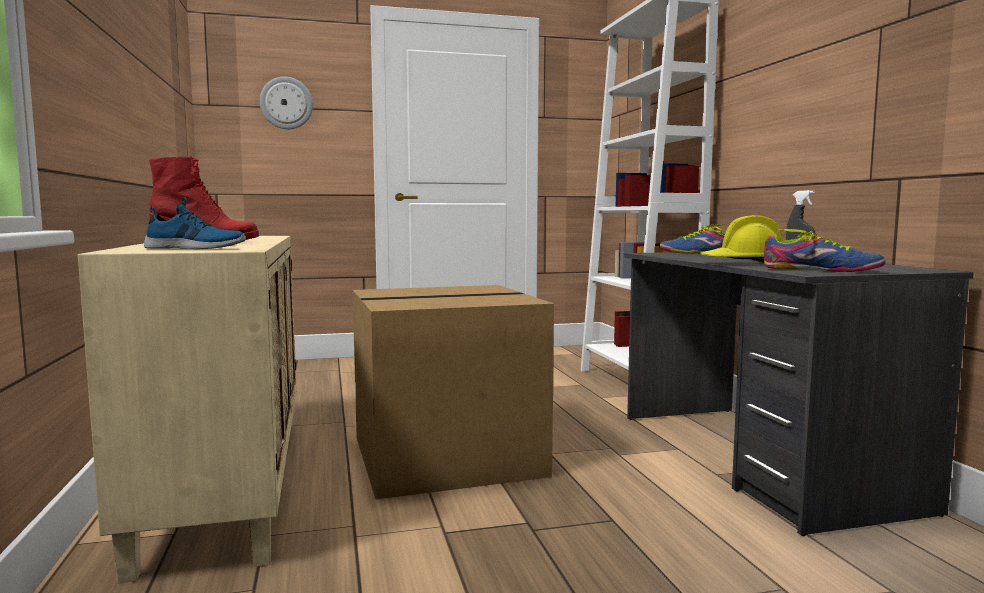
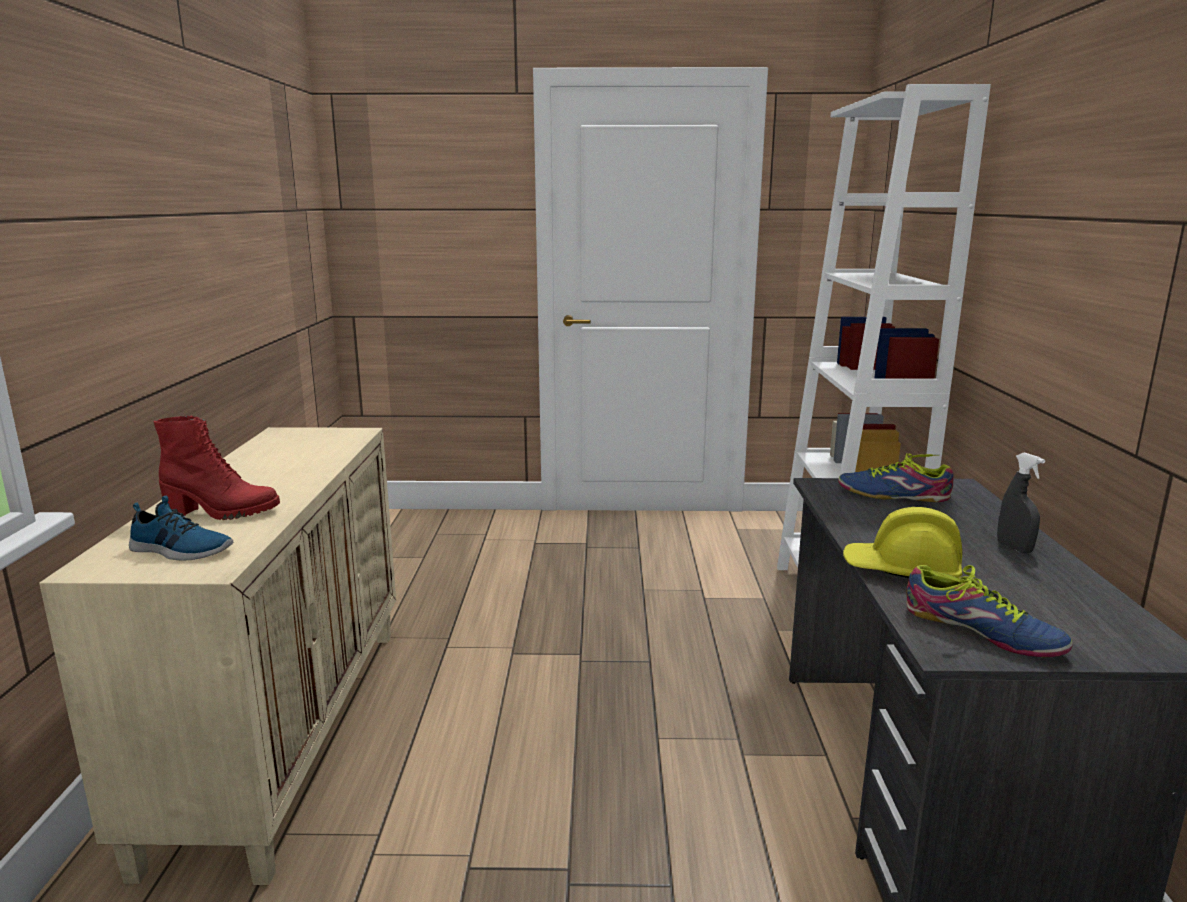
camera: 15 degrees right, 10 degrees up
(286, 103) = (430, 204): wall clock -> none
(448, 454) = (536, 720): cardboard box -> none

